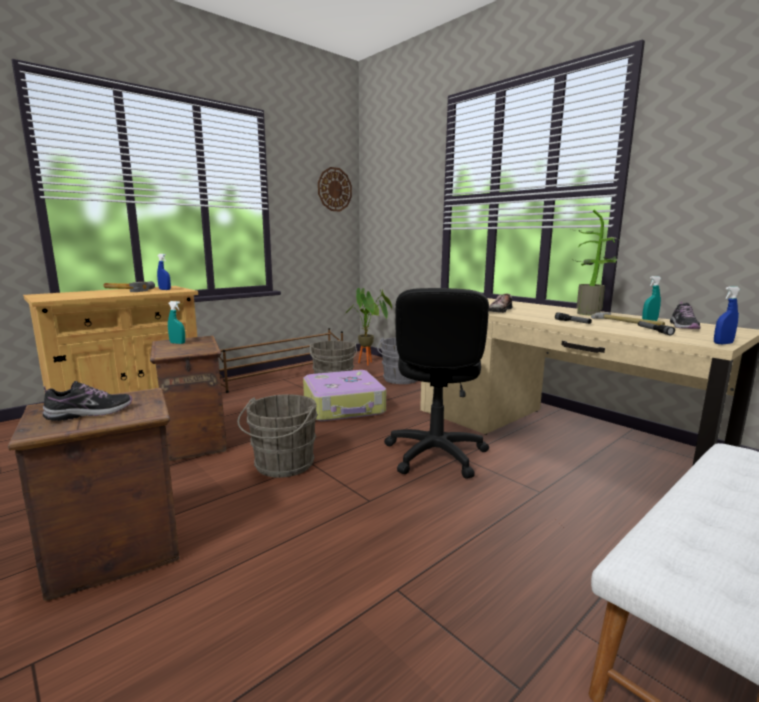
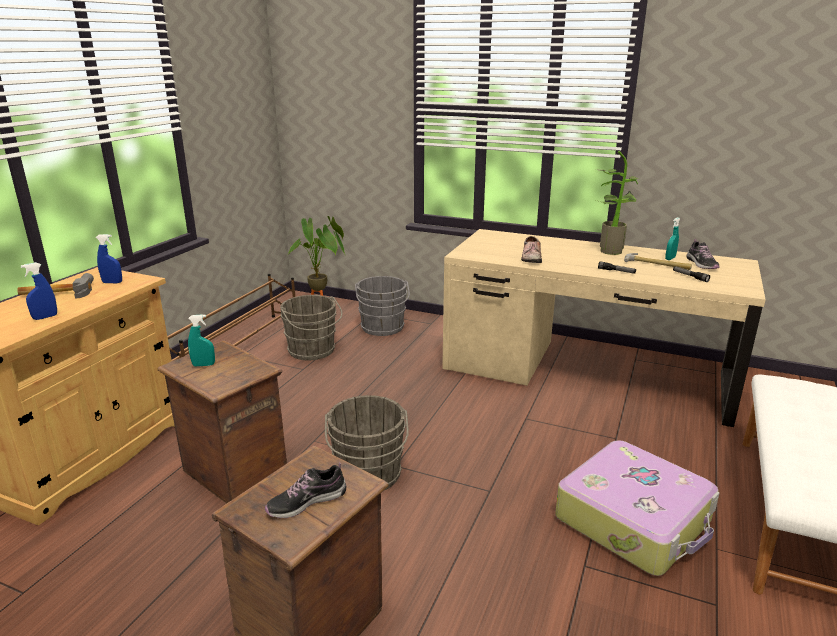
camera: 25 degrees left, 10 degrees up
(90, 413) = (306, 502): shoe -> shoe turned 150 degrees counterclockwise
(334, 189) = (248, 84): wall clock -> none
(344, 406) = (357, 382): suitcase -> suitcase (634, 519)
(435, 454) = (501, 422): black office chair -> none
(723, 343) = (751, 289): blue spray bottle -> blue spray bottle (45, 317)

